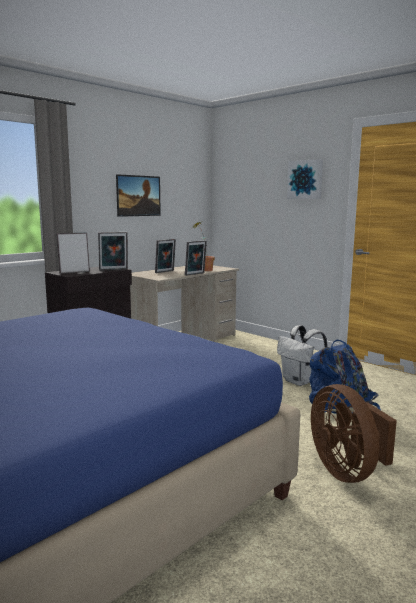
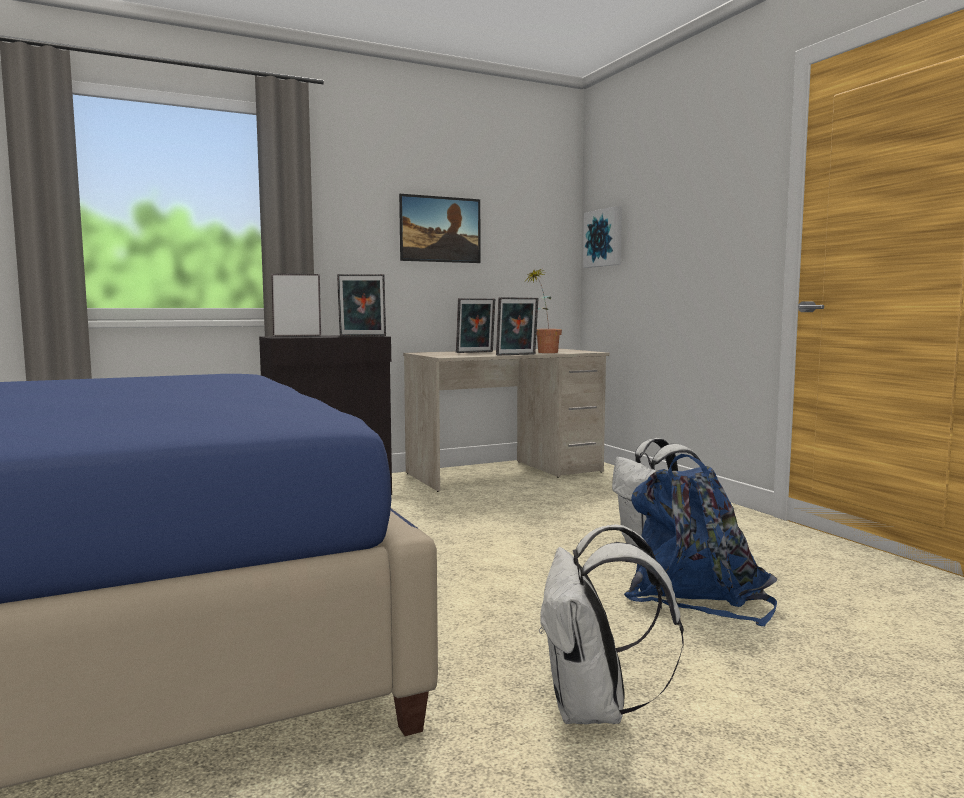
camera: 20 degrees right, 5 degrees down
(305, 179) = (717, 182): picture -> picture (604, 238)
(347, 471) = (594, 710): brown fan -> white backpack

